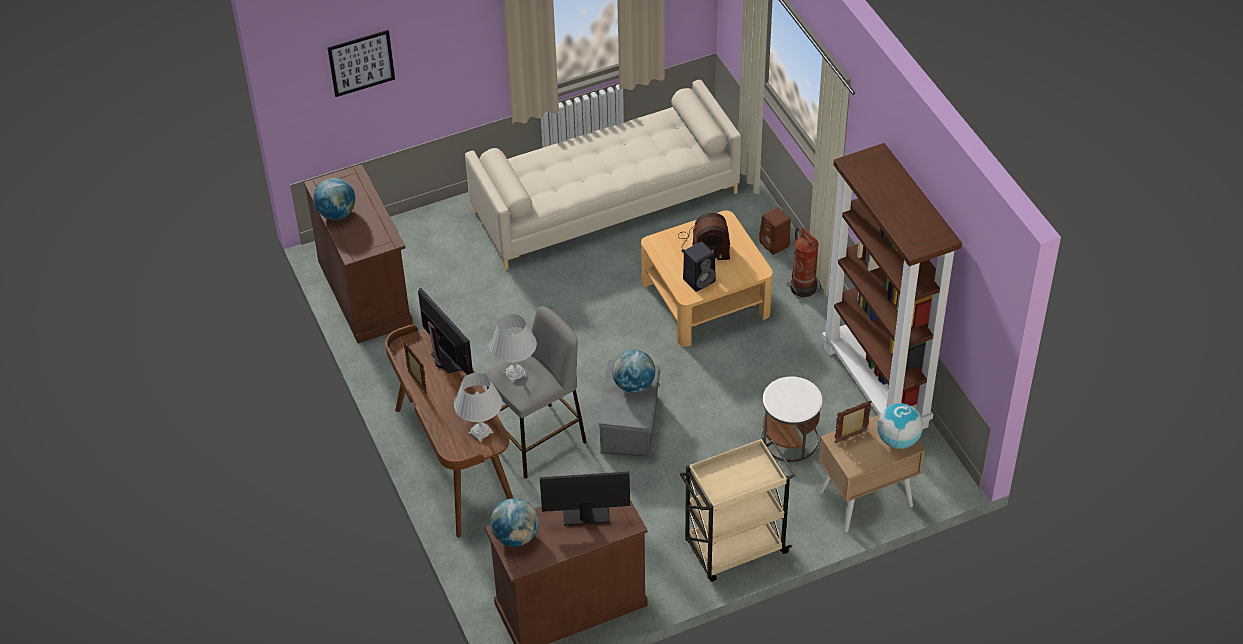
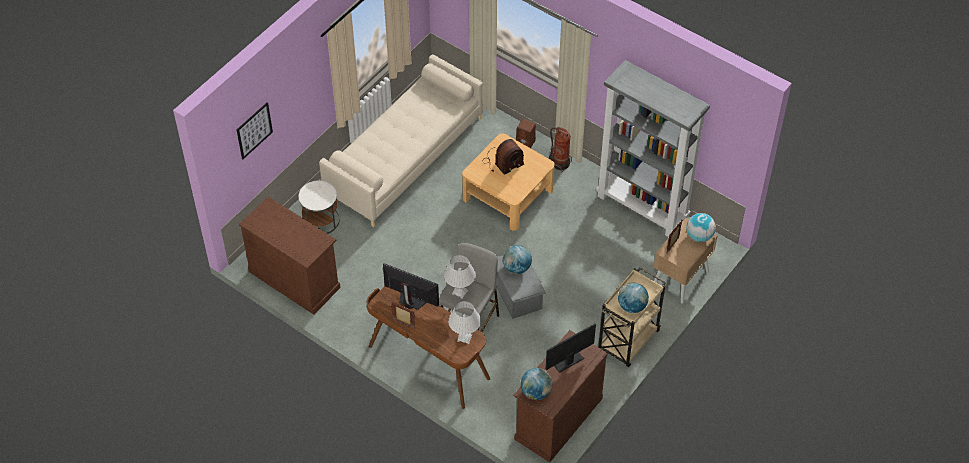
camera: 30 degrees left, 5 degrees up
(336, 213) = (276, 236): globe -> globe (632, 306)
(699, 280) = (514, 185): black speaker -> none
(789, 439) = (615, 261): white side table -> white side table (321, 220)
(877, 387) = (643, 208): brown bookcase -> grey bookcase

